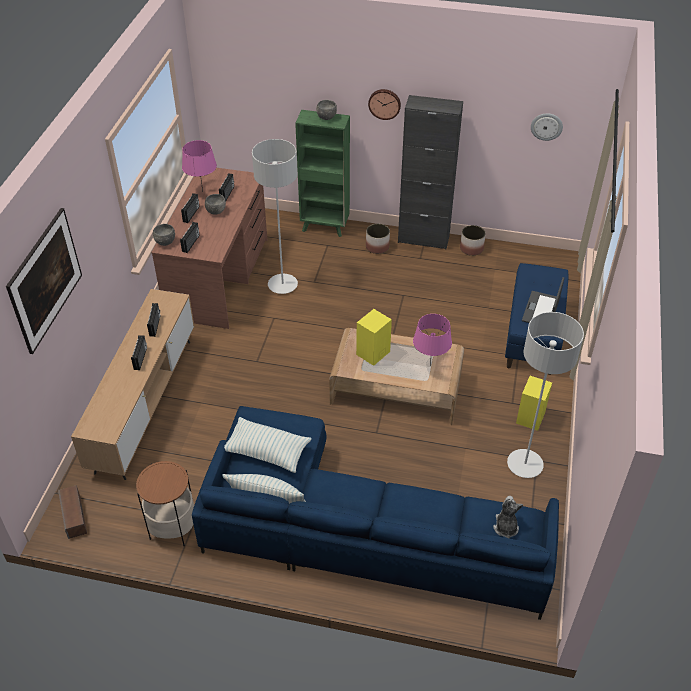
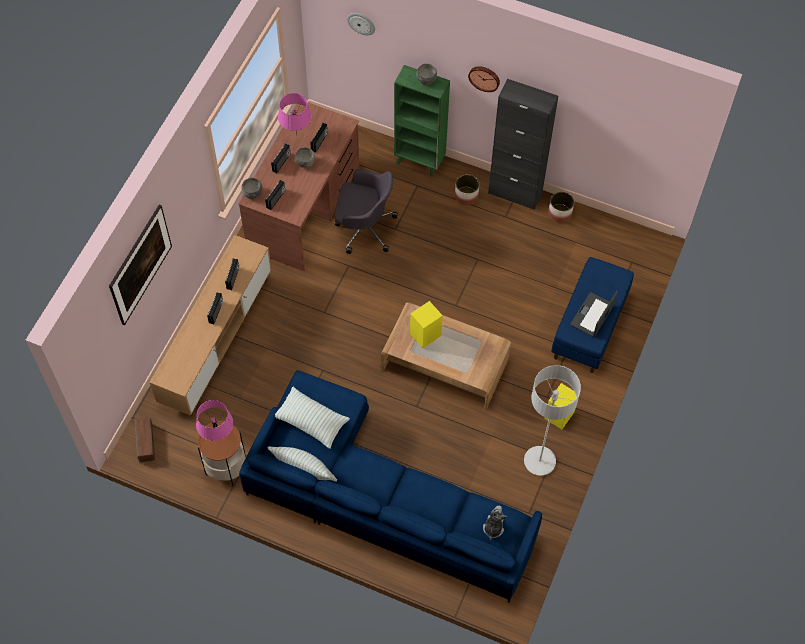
camera: 10 degrees right, 15 degrees up
(282, 285) = (364, 227): grey floor lamp -> grey office chair
(430, 365) = (473, 357): pink table lamp -> pink table lamp (218, 437)
(546, 126) = (637, 132): wall clock -> wall clock (361, 23)

